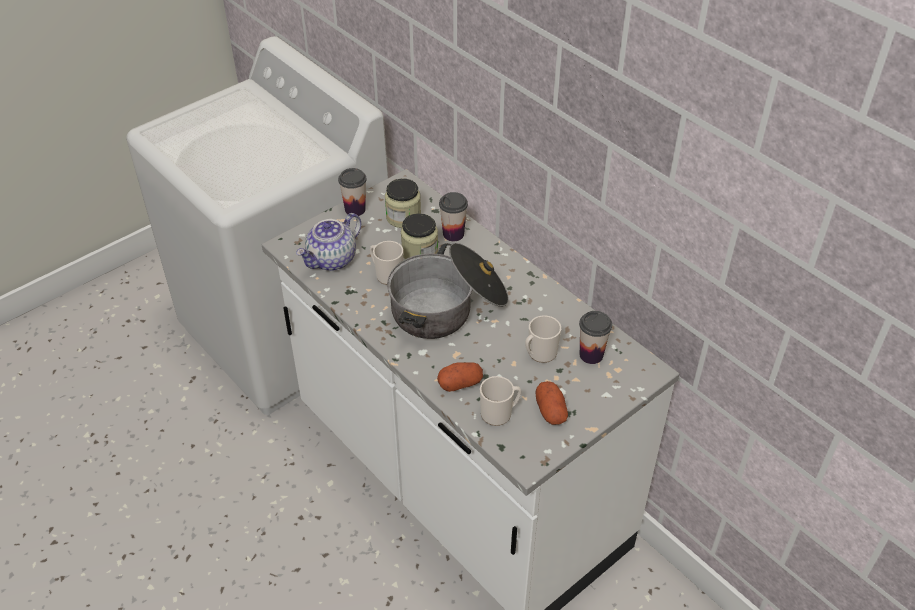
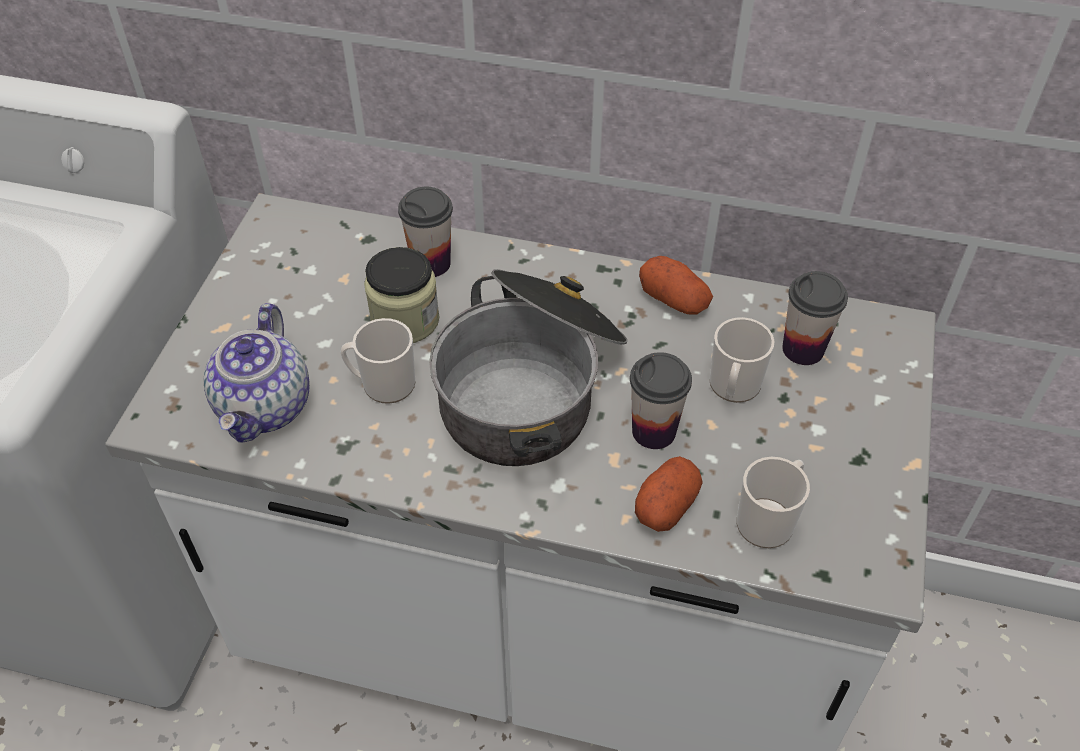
camera: 35 degrees left, 5 degrees up
(355, 209) = (230, 299): cup -> cup (654, 431)
(403, 217) = (325, 274): jar -> none
(551, 411) = (834, 470): potato -> potato (674, 299)

